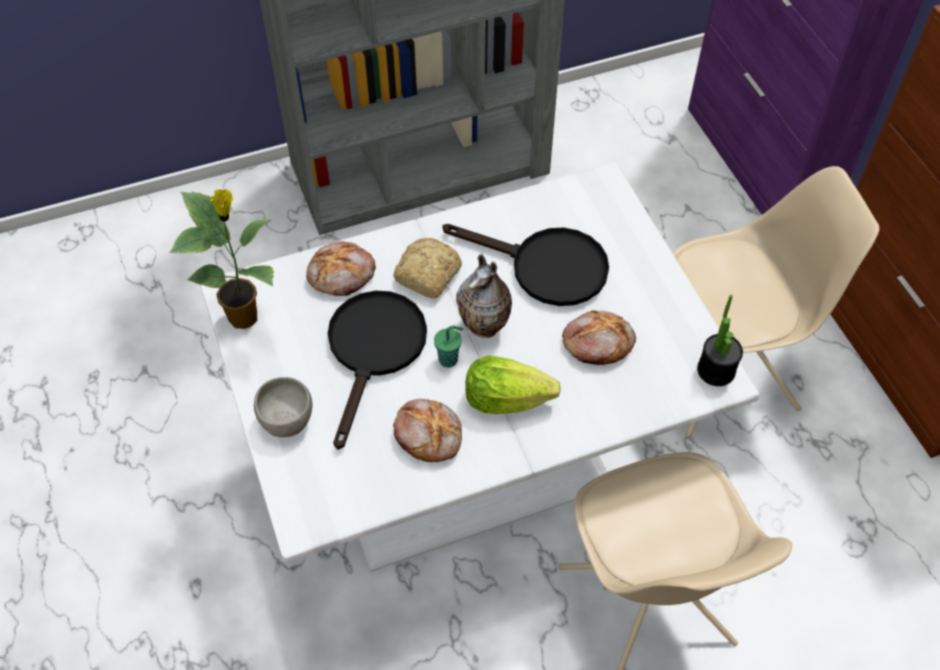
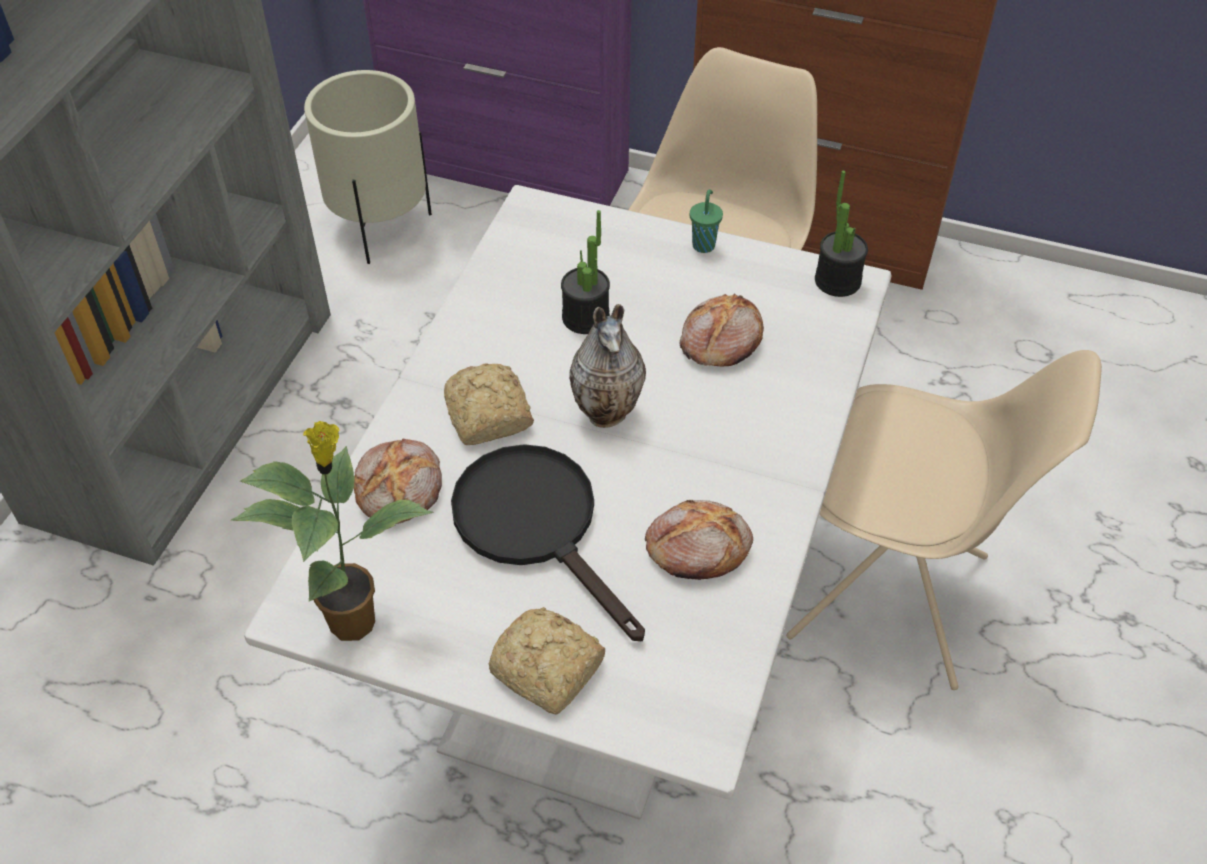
camera: 50 degrees left, 5 degrees down
(285, 421) = (548, 671): grey bowl -> bread
(449, 359) = (618, 468): green cup -> green cup (704, 244)
(505, 399) = (716, 454): lettuce -> none
(545, 267) = (585, 317): black frying pan -> potted plant
(636, 144) = (380, 228): none -> beige planter

